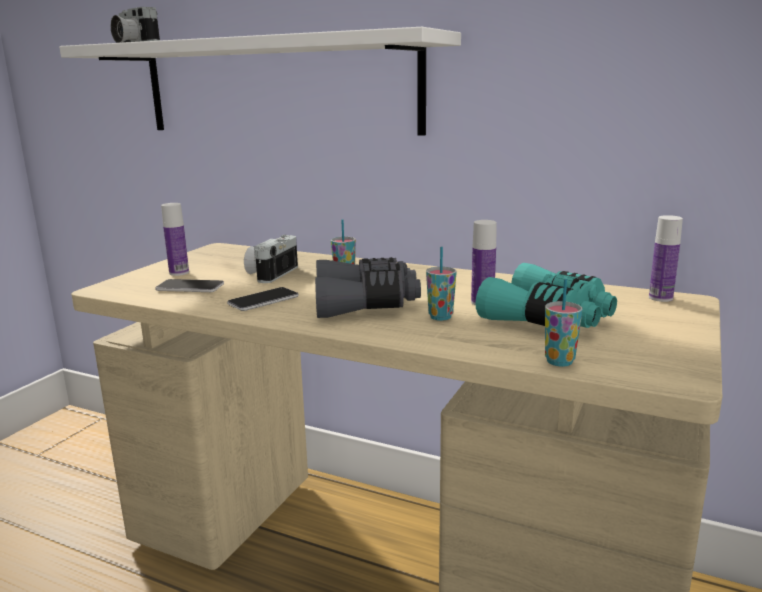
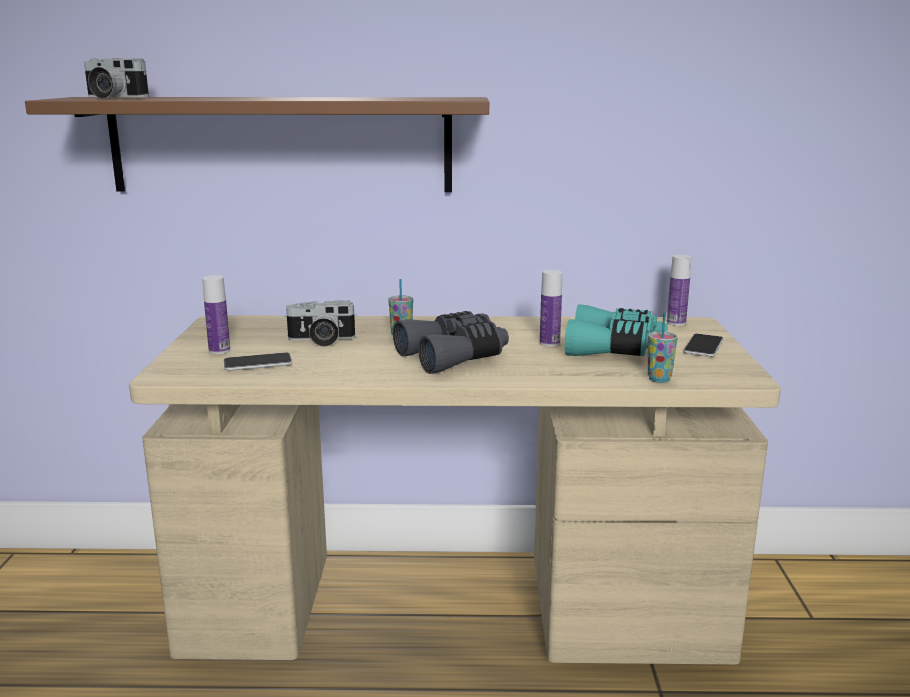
camera: 25 degrees left, 0 degrees up
(263, 300) = (354, 366): phone -> phone (703, 346)
(271, 274) = (321, 340): camera -> camera turned 90 degrees counterclockwise
(276, 87) = (281, 145): white shelf -> brown shelf
(440, 317) = (531, 359): cup -> none

